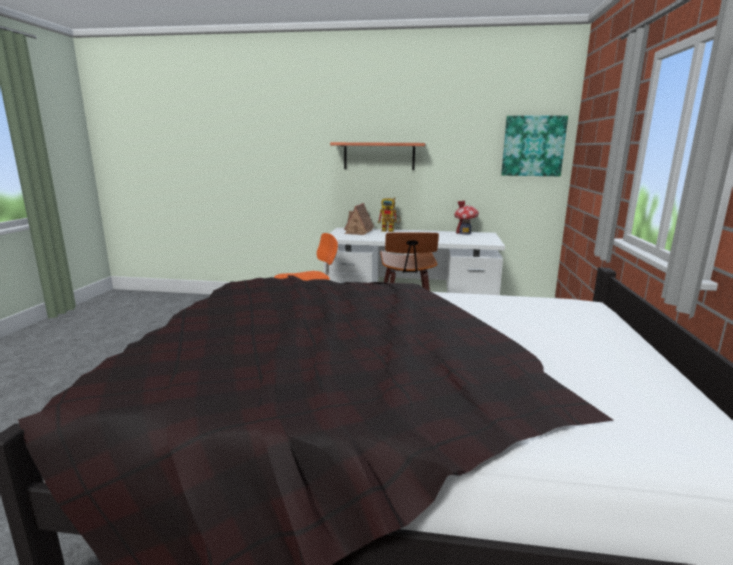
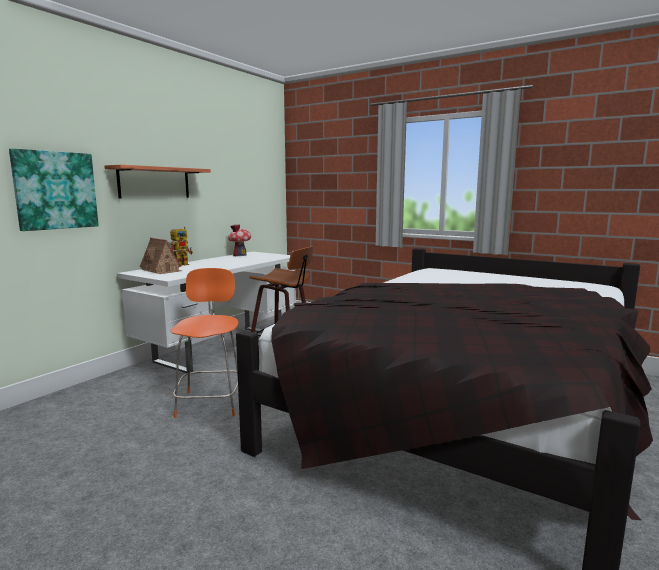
camera: 65 degrees left, 5 degrees down
(533, 146) = (265, 175): picture -> picture (55, 190)

